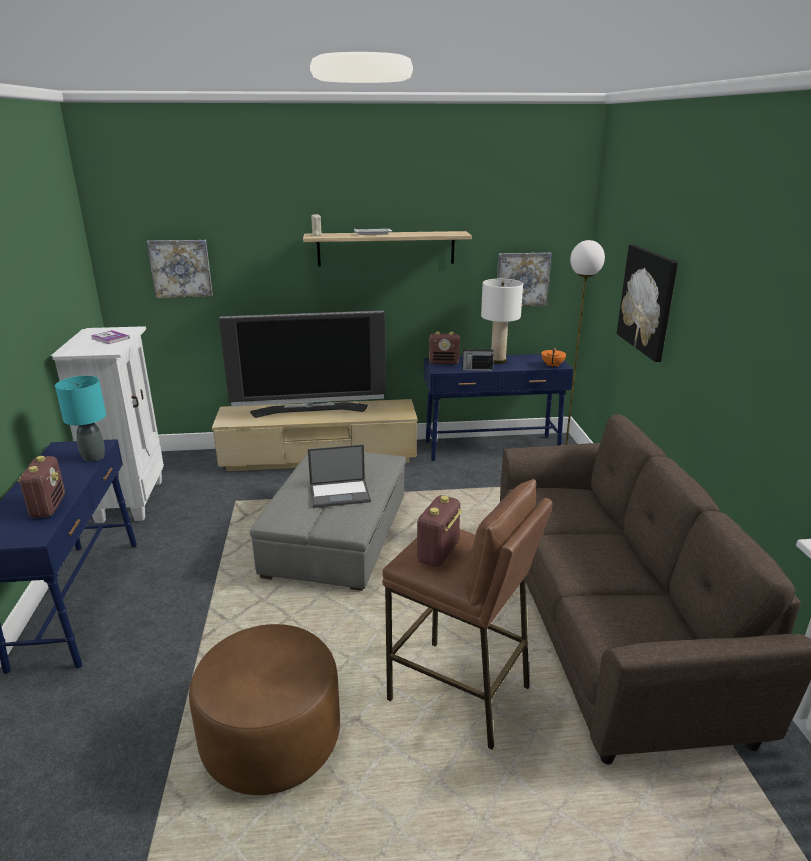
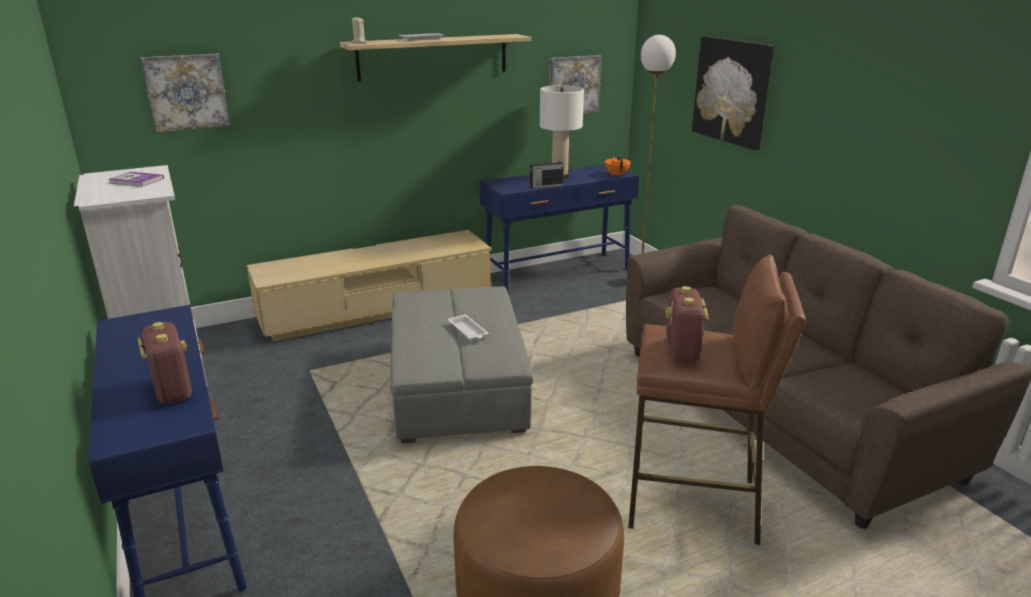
camera: 20 degrees left, 0 degrees up
(93, 457) = (178, 327): turquoise table lamp -> none
(310, 410) = (363, 255): television -> none
(340, 493) = (468, 331): laptop -> white tray
(444, 362) = (506, 183): radio -> none

